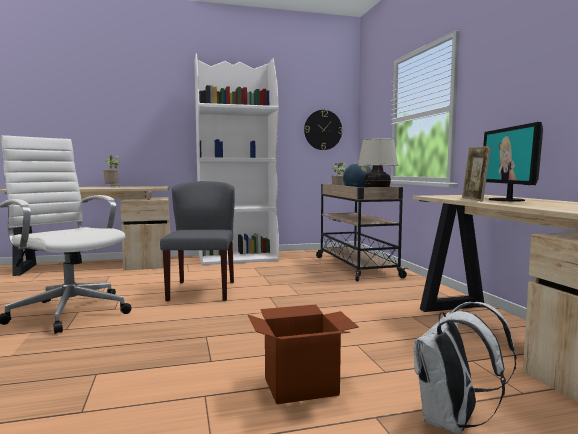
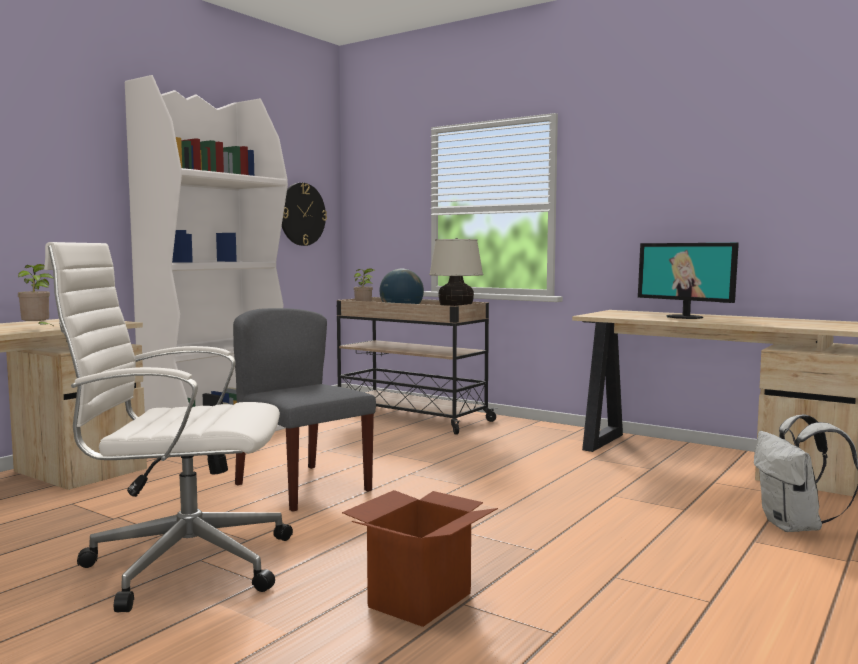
camera: 40 degrees left, 0 degrees up
(301, 386) = (662, 541): cardboard box -> cardboard box (420, 600)
(474, 199) = (663, 318): picture frame -> none

